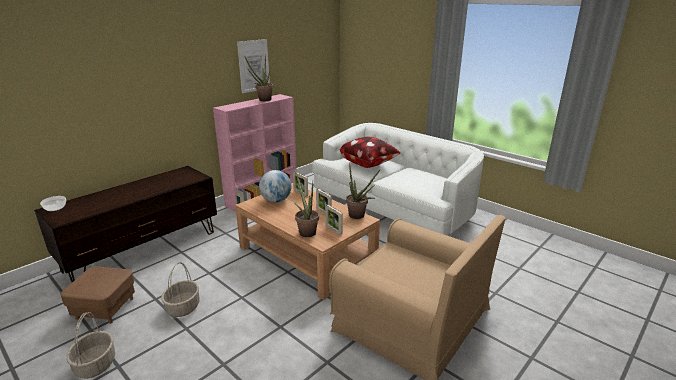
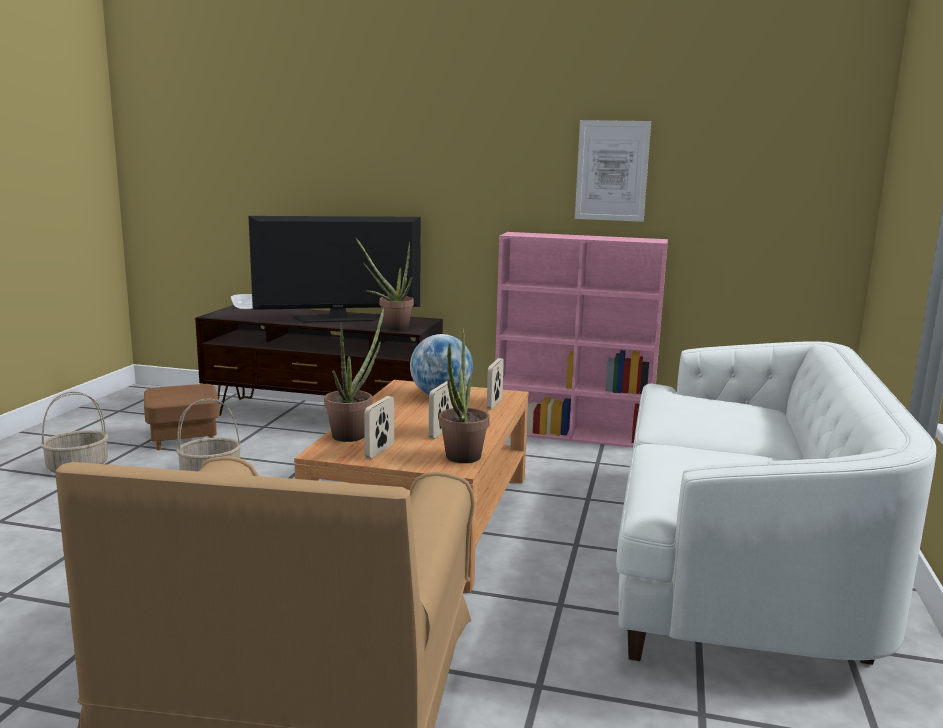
camera: 60 degrees right, 10 degrees down
(141, 188) = (338, 318): none -> television
(263, 100) = (602, 237): potted plant -> potted plant (391, 327)
(368, 164) = (708, 416): pillow -> none

